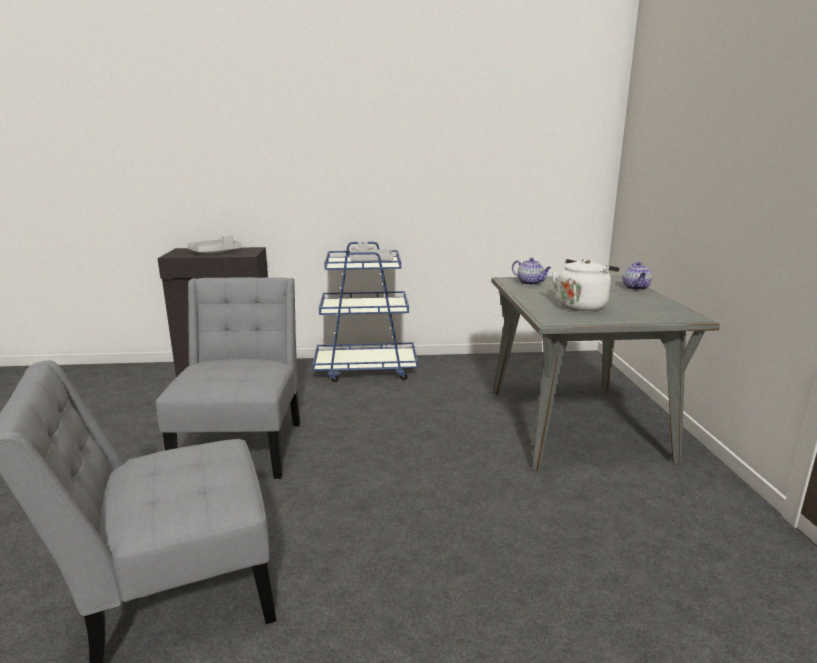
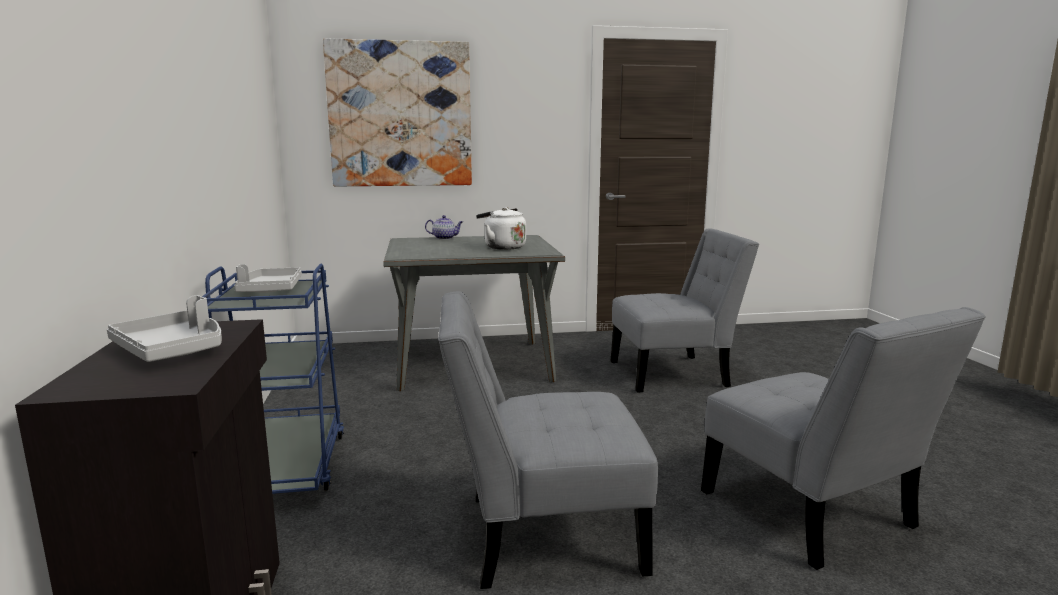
camera: 95 degrees left, 5 degrees down
(530, 283) = (419, 253): teapot -> none
(595, 582) = (675, 373): none -> grey chair
(680, 141) = (400, 115): none -> picture

